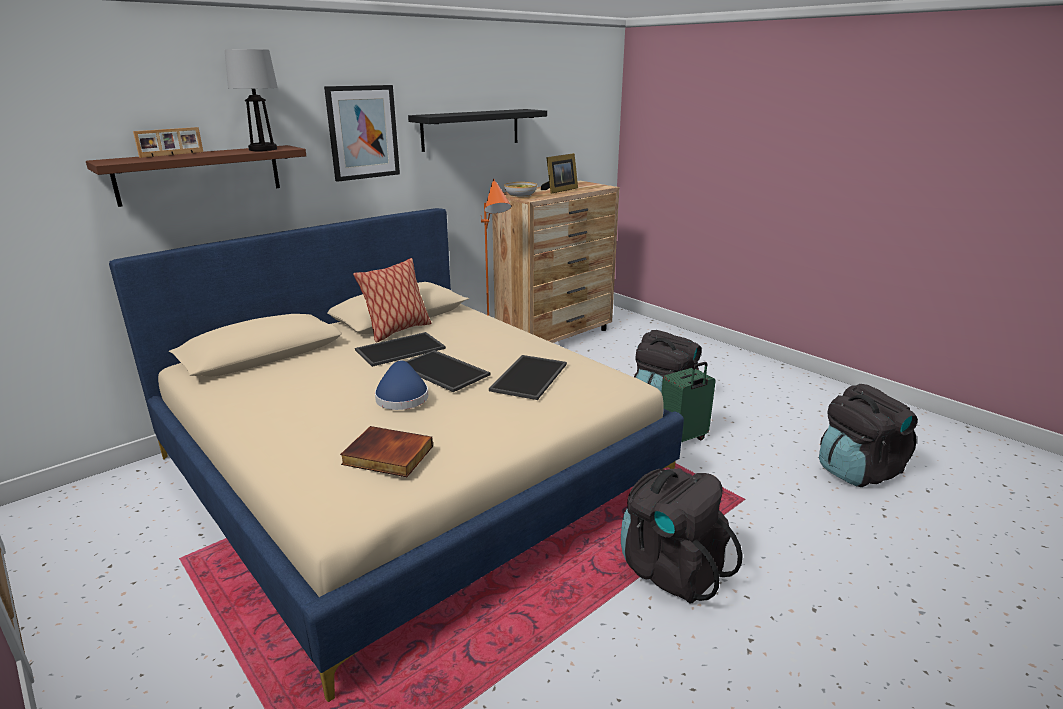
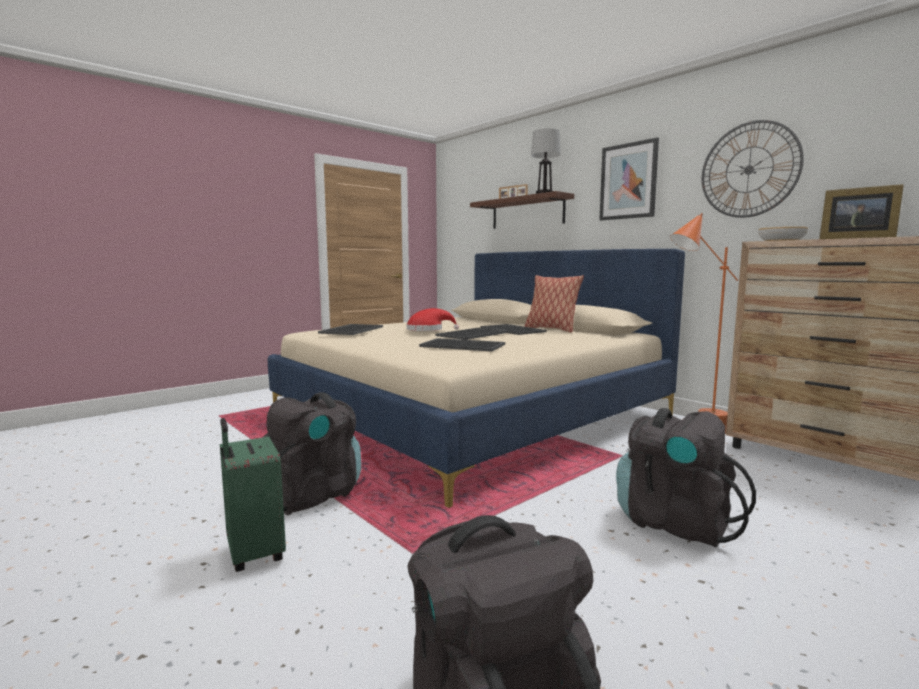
camera: 90 degrees right, 15 degrees down
(386, 456) = (351, 330): book -> tray
(402, 397) = (428, 330): blue hat -> red hat
(471, 129) = (749, 170): black shelf -> wall clock
(683, 438) = (562, 527): green suitcase -> green suitcase (253, 554)

